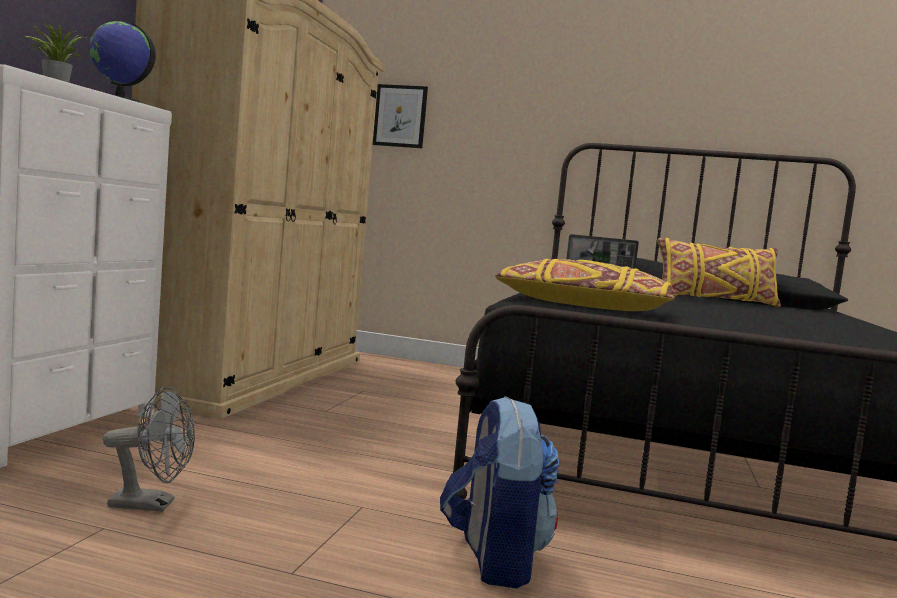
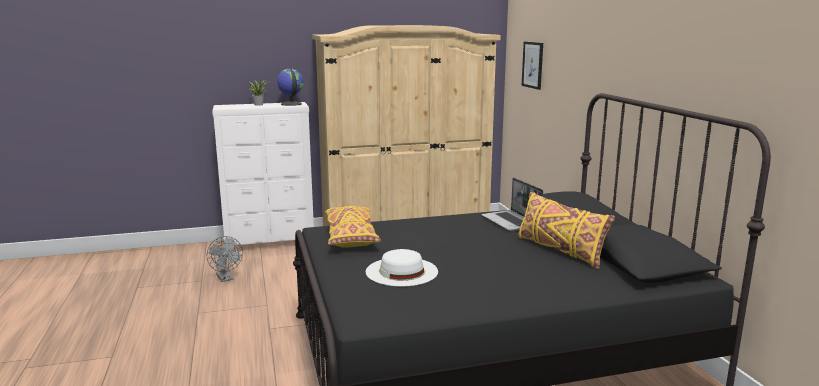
camera: 60 degrees right, 10 degrees up
(493, 559) = (244, 339): backpack -> none
(757, 323) = (401, 271): none -> white hat

